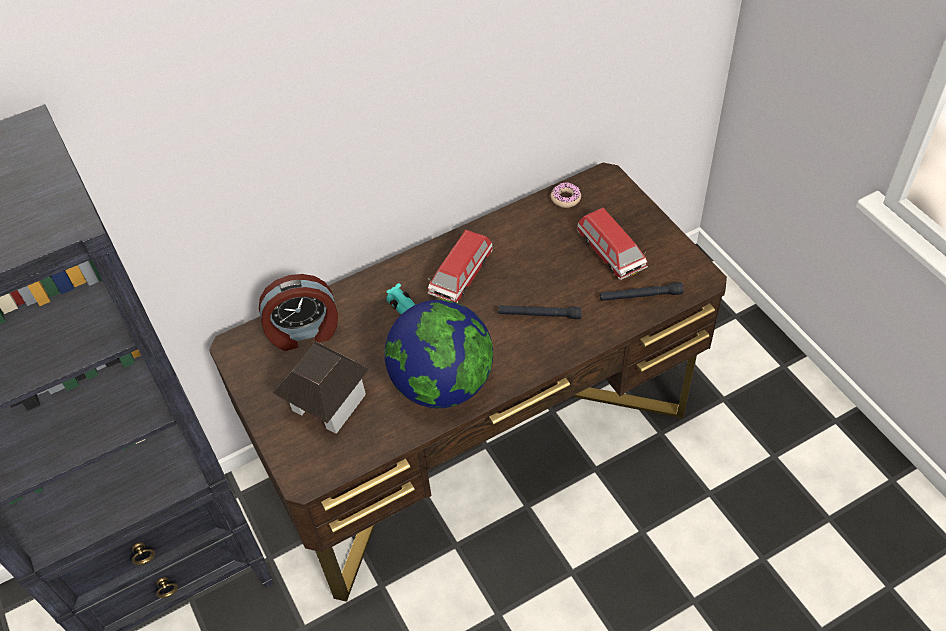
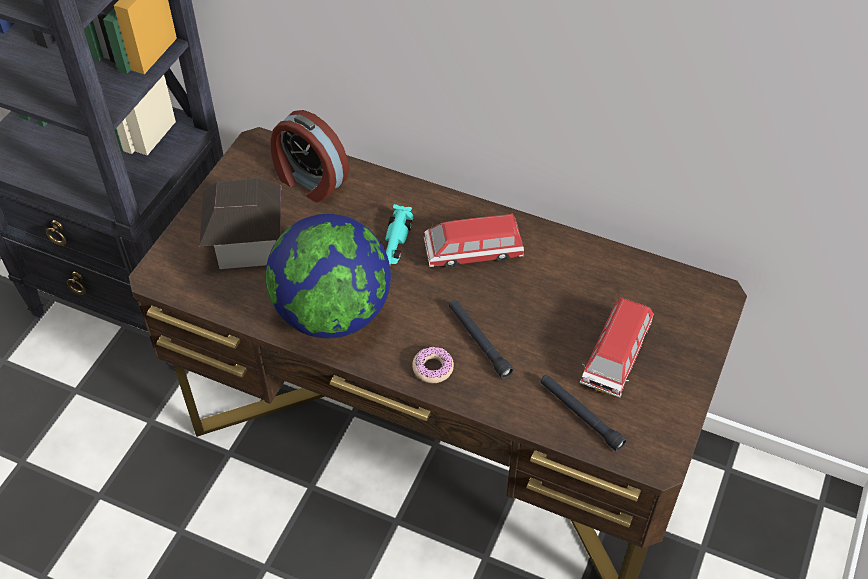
camera: 50 degrees right, 0 degrees up
(565, 198) = (653, 277): donut -> donut (433, 368)

